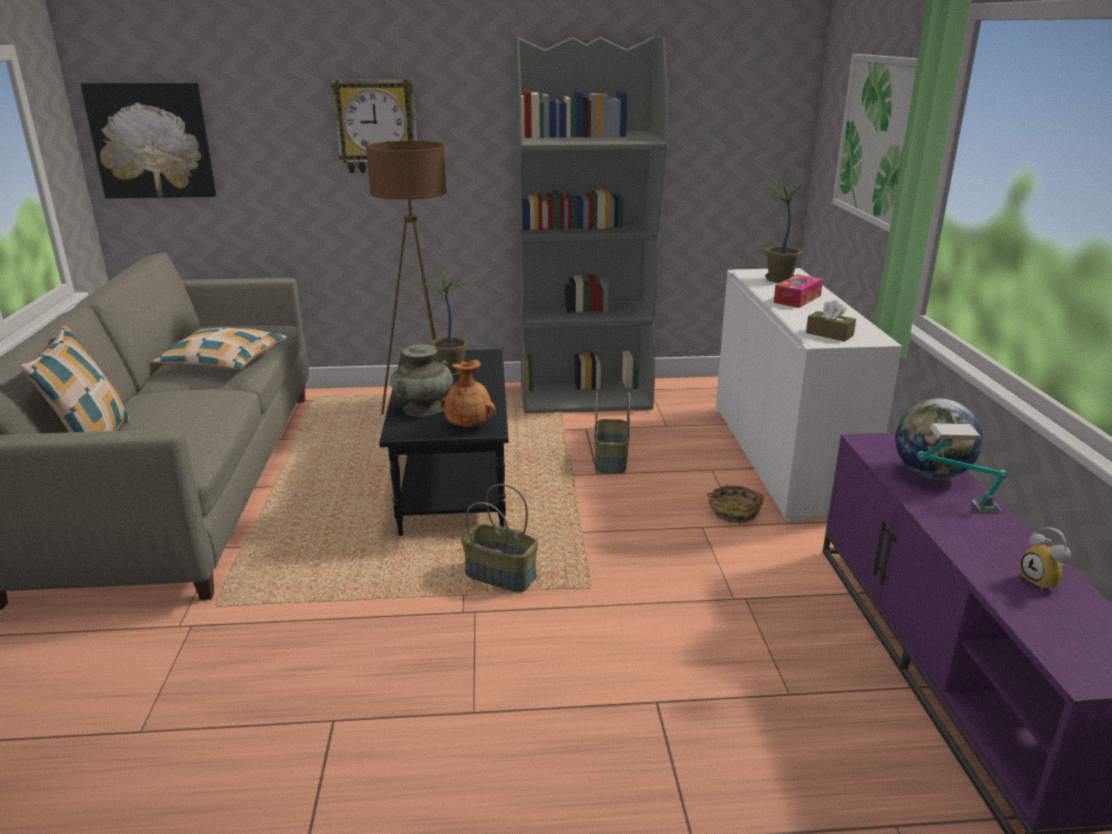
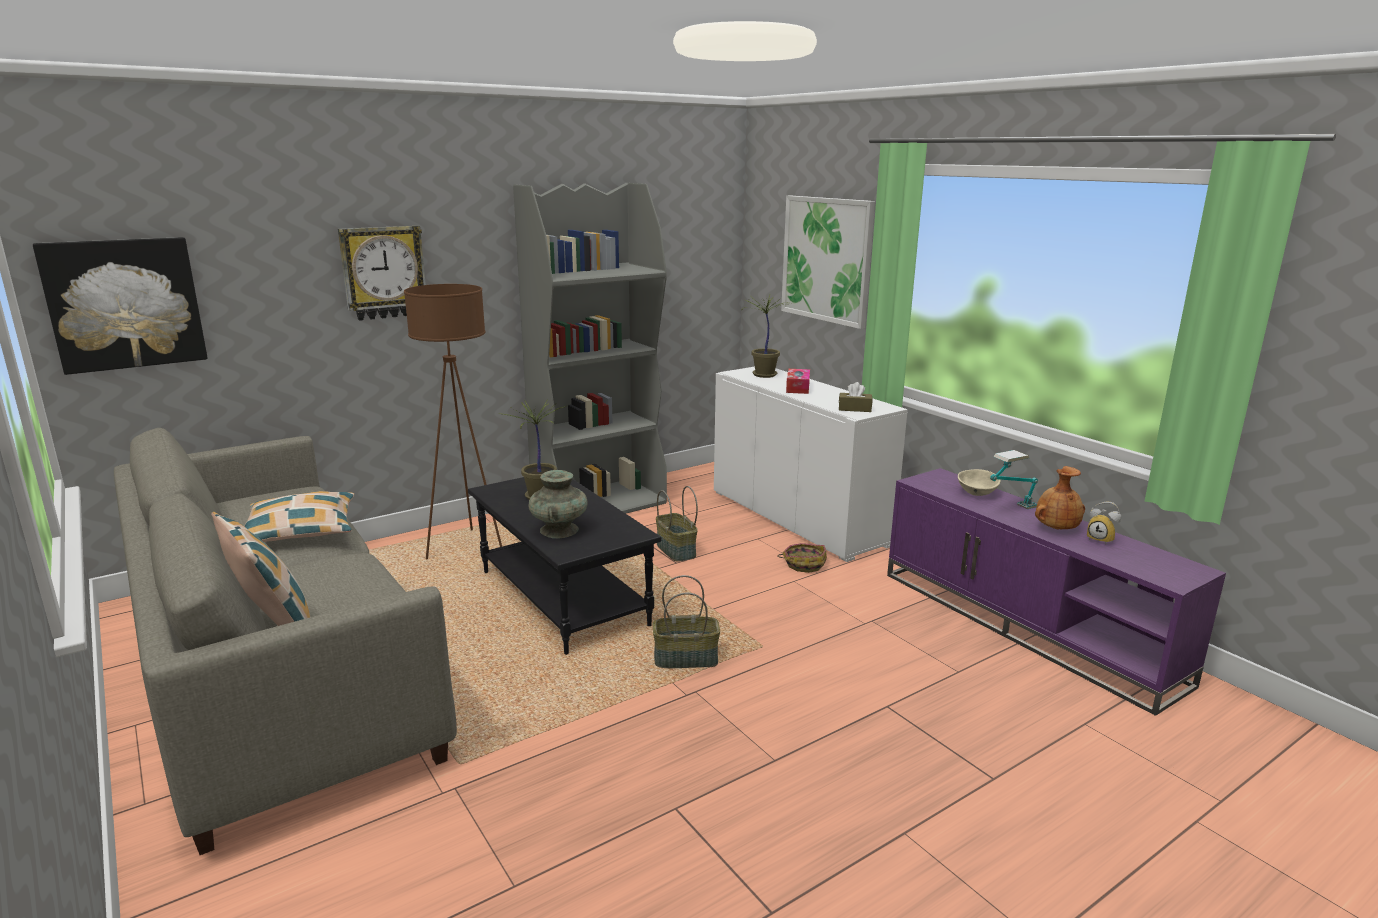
camera: 30 degrees left, 5 degrees down
(469, 425) = (618, 535): brown vase -> brown vase (1056, 528)
(931, 474) = (976, 493): globe -> beige bowl

